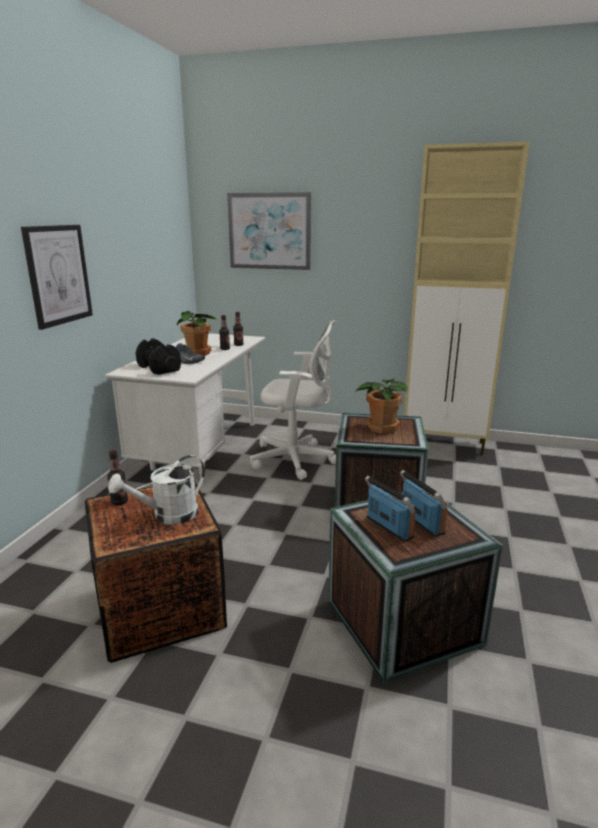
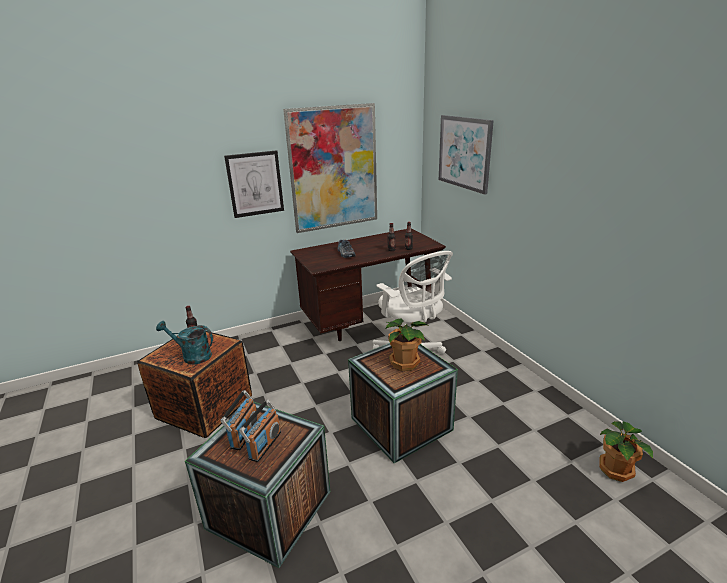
camera: 50 degrees right, 5 degrees up
(130, 256) = (333, 168): none -> picture
(158, 368) = (321, 255): black dumbbell -> none
(168, 516) = (192, 356): white watering can -> turquoise watering can
(198, 353) = (367, 249): potted plant -> potted plant (617, 470)
(201, 449) = (369, 320): white desk -> brown desk
(444, 444) = (557, 410): beige cabinet -> none

